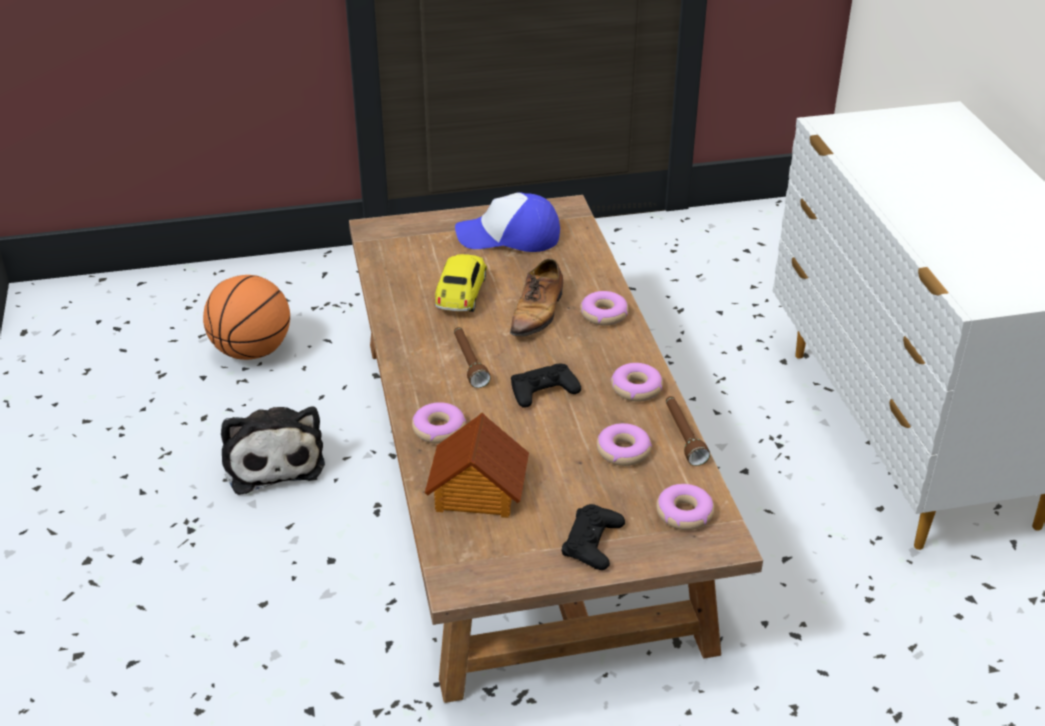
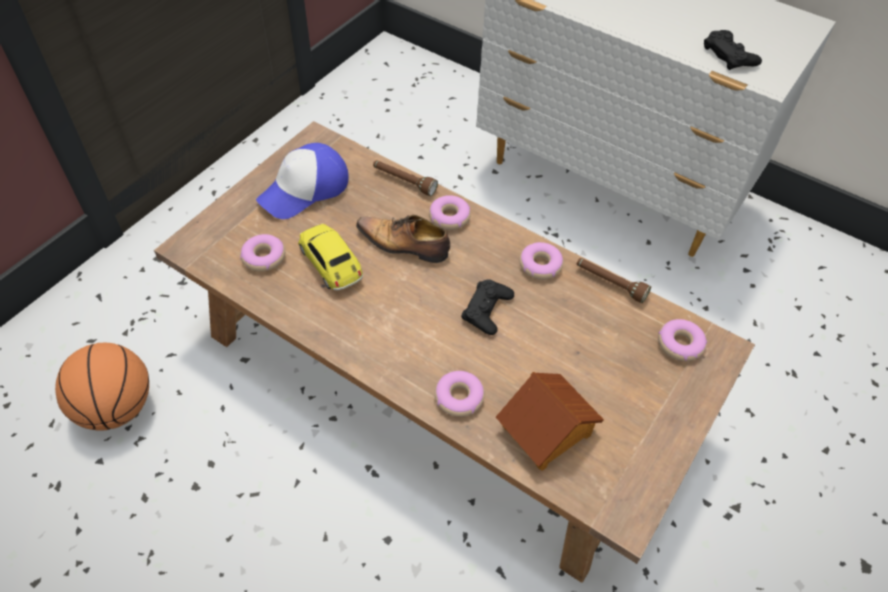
camera: 45 degrees left, 15 degrees up
(272, 459) = (246, 491): plush toy -> none
(469, 363) = (409, 322): brown flashlight -> brown flashlight (403, 182)
(537, 312) = (404, 245): shoe -> shoe turned 135 degrees clockwise
(593, 542) = (660, 411): black game controller -> black game controller (729, 55)
(623, 451) = (592, 322): donut -> donut (264, 257)

